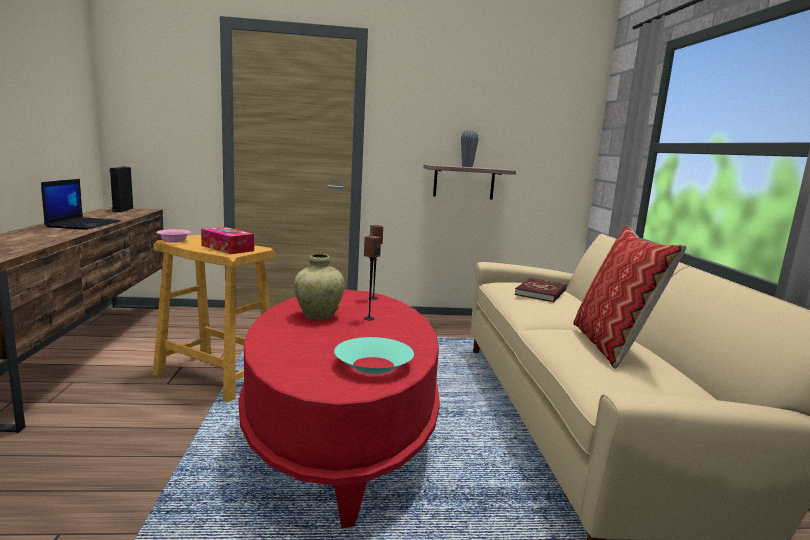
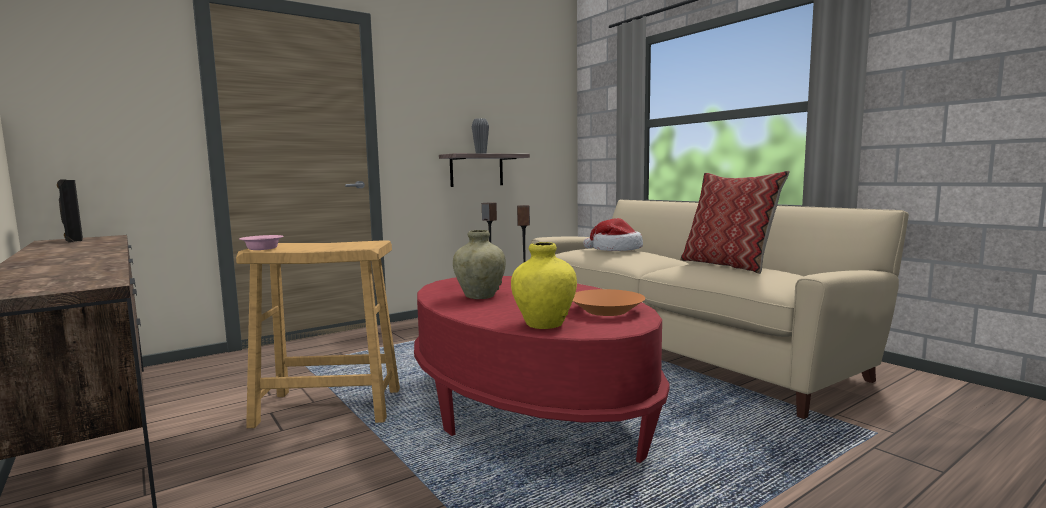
camera: 30 degrees left, 5 degrees down
(84, 224) = (80, 252): laptop -> none
(227, 248) = (345, 245): tissue box -> none
(289, 363) = (544, 324): none -> yellow vase
(374, 365) = (606, 310): turquoise bowl -> orange bowl
(541, 292) = (615, 250): red book -> hat

